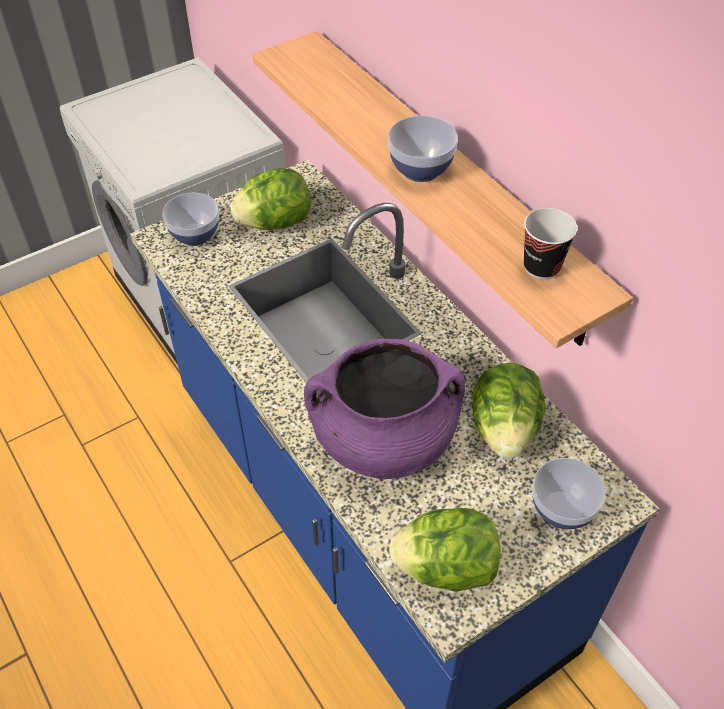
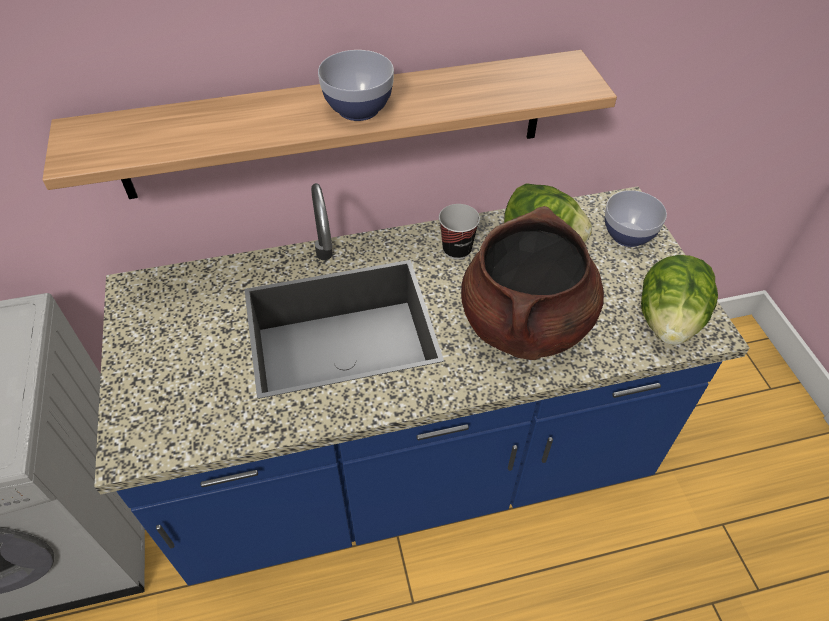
camera: 70 degrees left, 0 degrees up
(195, 235) = (151, 412): bowl -> none
(275, 222) = (186, 330): lettuce -> none
(384, 440) = (525, 323): purple cooking pot -> brown cooking pot
(541, 267) = (529, 79): cup -> cup (457, 249)

